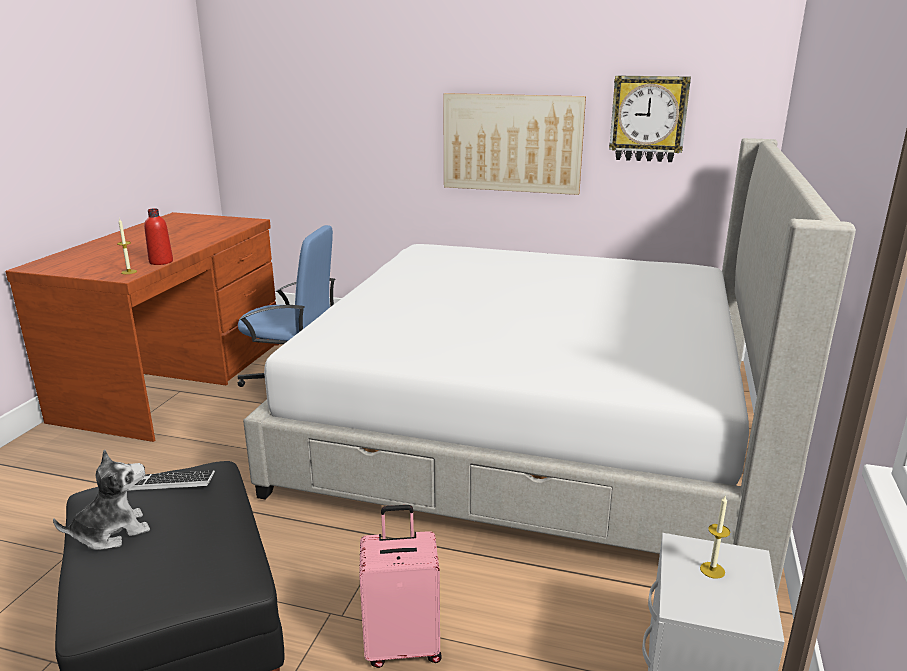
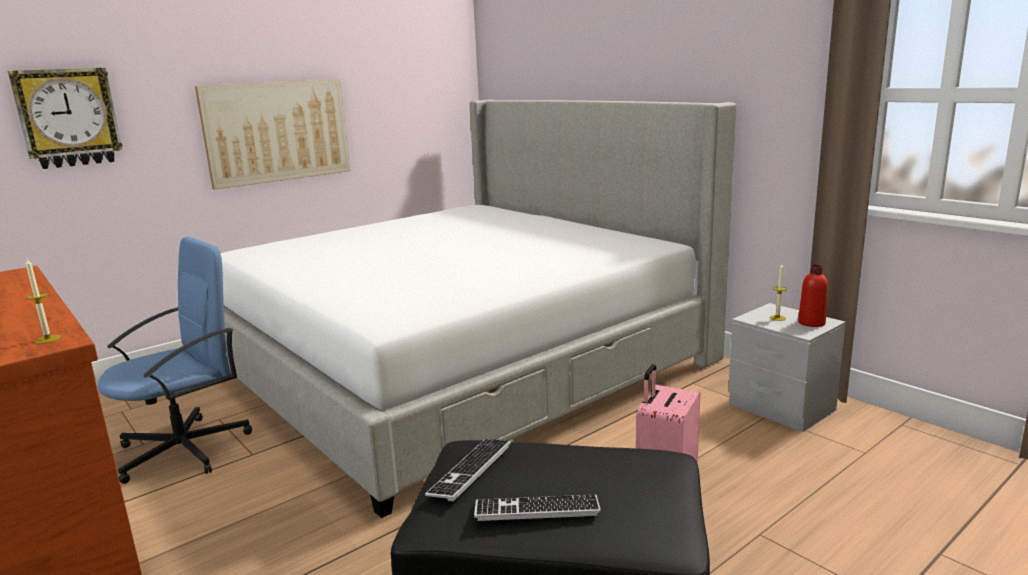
camera: 55 degrees left, 5 degrees down
(112, 532) = (537, 509): plush toy -> keyboard
(161, 262) = (55, 321): red bottle -> red bottle (811, 323)
(648, 119) = (390, 95): wall clock -> wall clock (68, 118)

